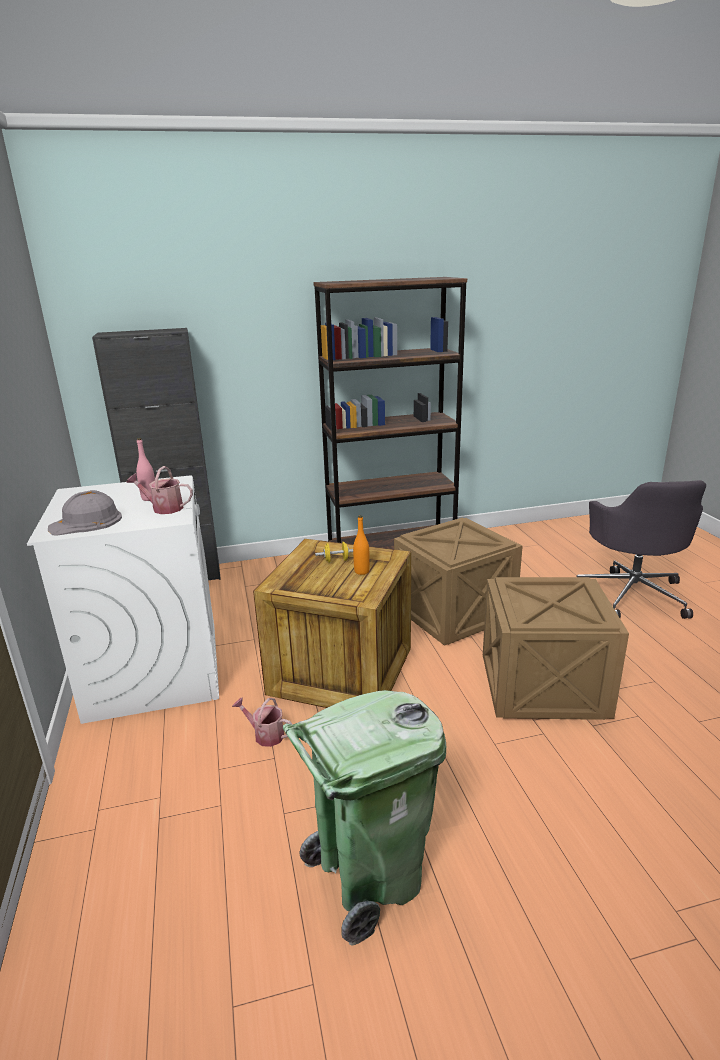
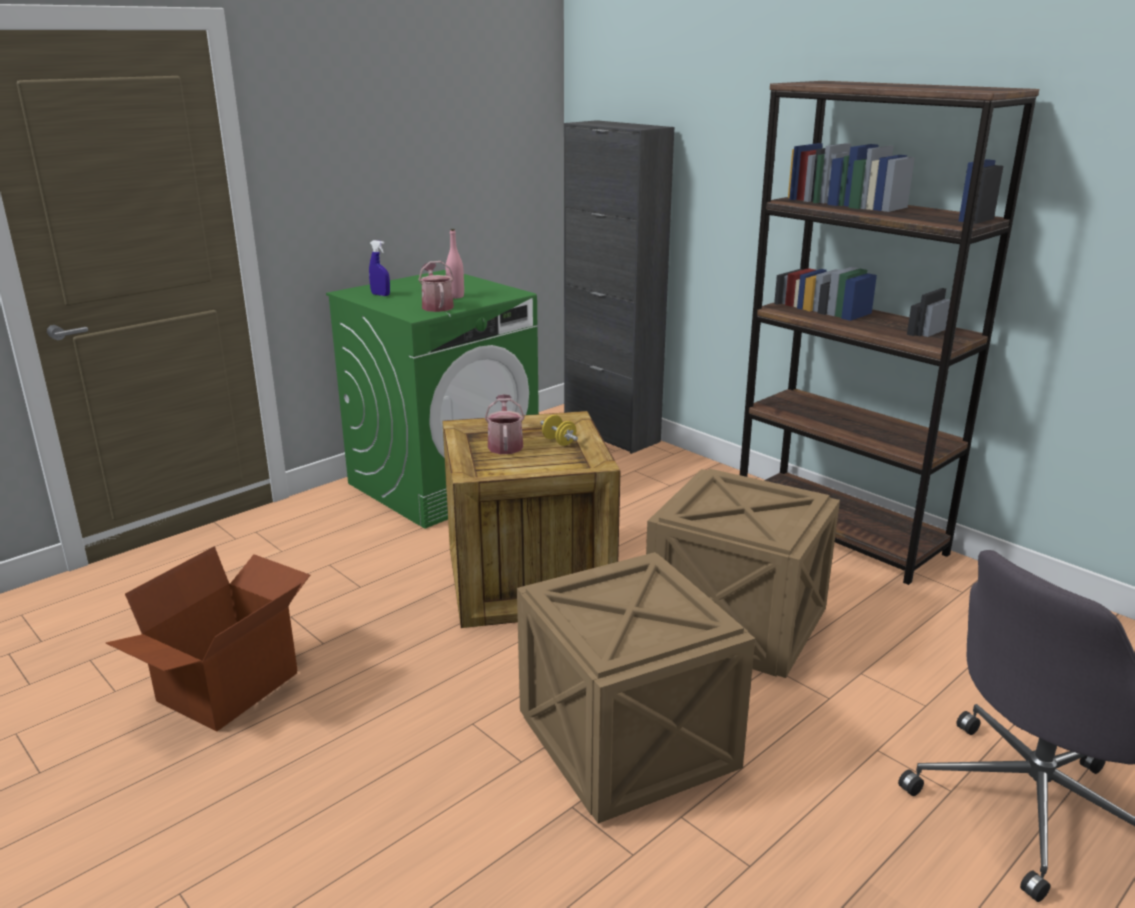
camera: 60 degrees right, 0 degrees up
(86, 522) = (380, 295): grey hard hat -> blue spray bottle
(154, 669) = (444, 483): white washing machine -> green washing machine
(265, 734) = (390, 570): watering can -> watering can (505, 444)
(361, 571) = (547, 460): orange bottle -> none
(369, 879) = (230, 688): green trash can -> cardboard box

